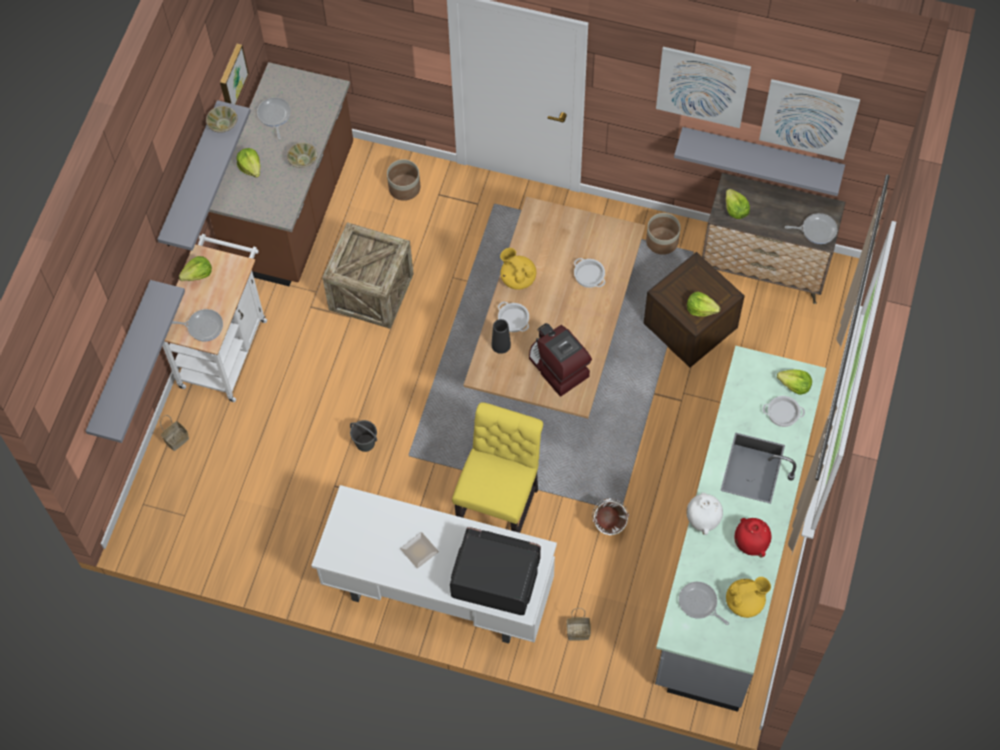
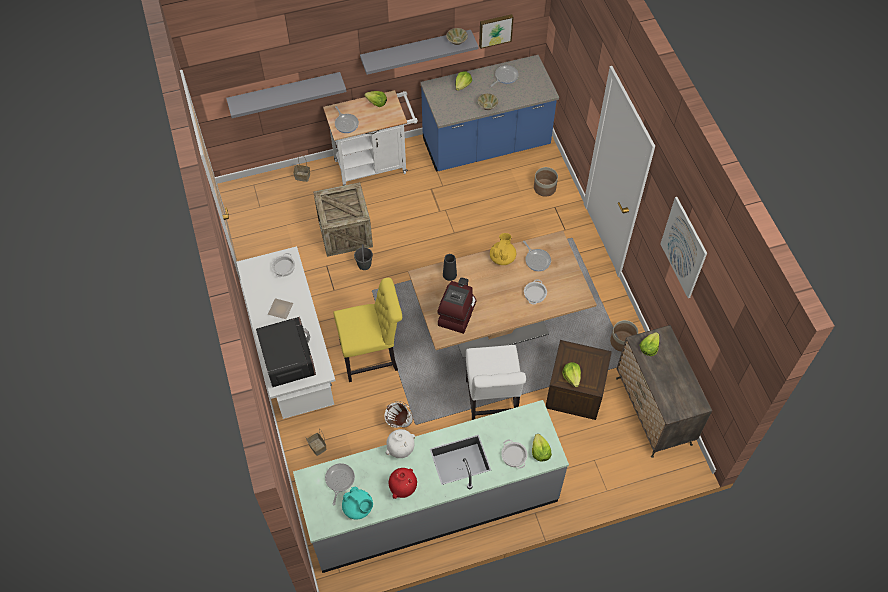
camera: 55 degrees right, 5 degrees down
(293, 209) = (486, 145): brown counter -> blue counter
(371, 292) = (463, 211): crate -> crate (345, 233)
(514, 319) = (472, 271): cooking pot -> cooking pot (284, 267)
(648, 417) = (491, 404): none -> white chair
(745, 602) = (358, 508): yellow teapot -> turquoise teapot
(761, 154) = (692, 331): grey shelf -> none
(808, 119) = (719, 325): picture -> none
(816, 230) = (674, 404): frying pan -> frying pan (537, 260)

